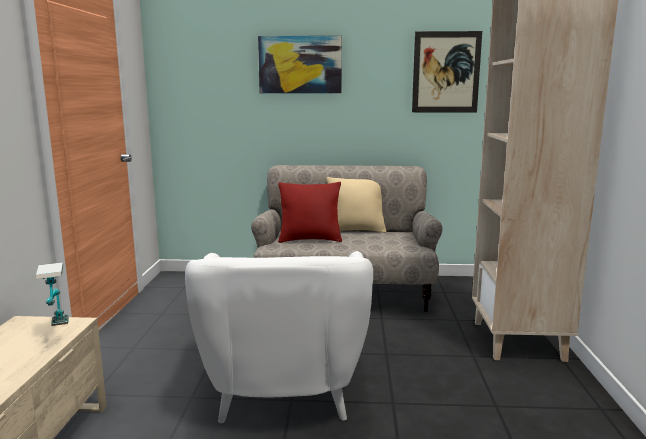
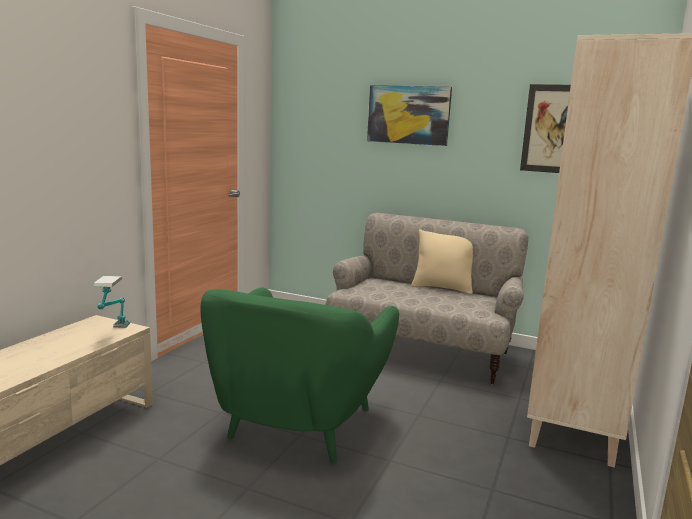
camera: 20 degrees right, 0 degrees up
(284, 391) = (299, 425): white armchair -> green armchair
(310, 240) = (387, 290): red pillow -> none

